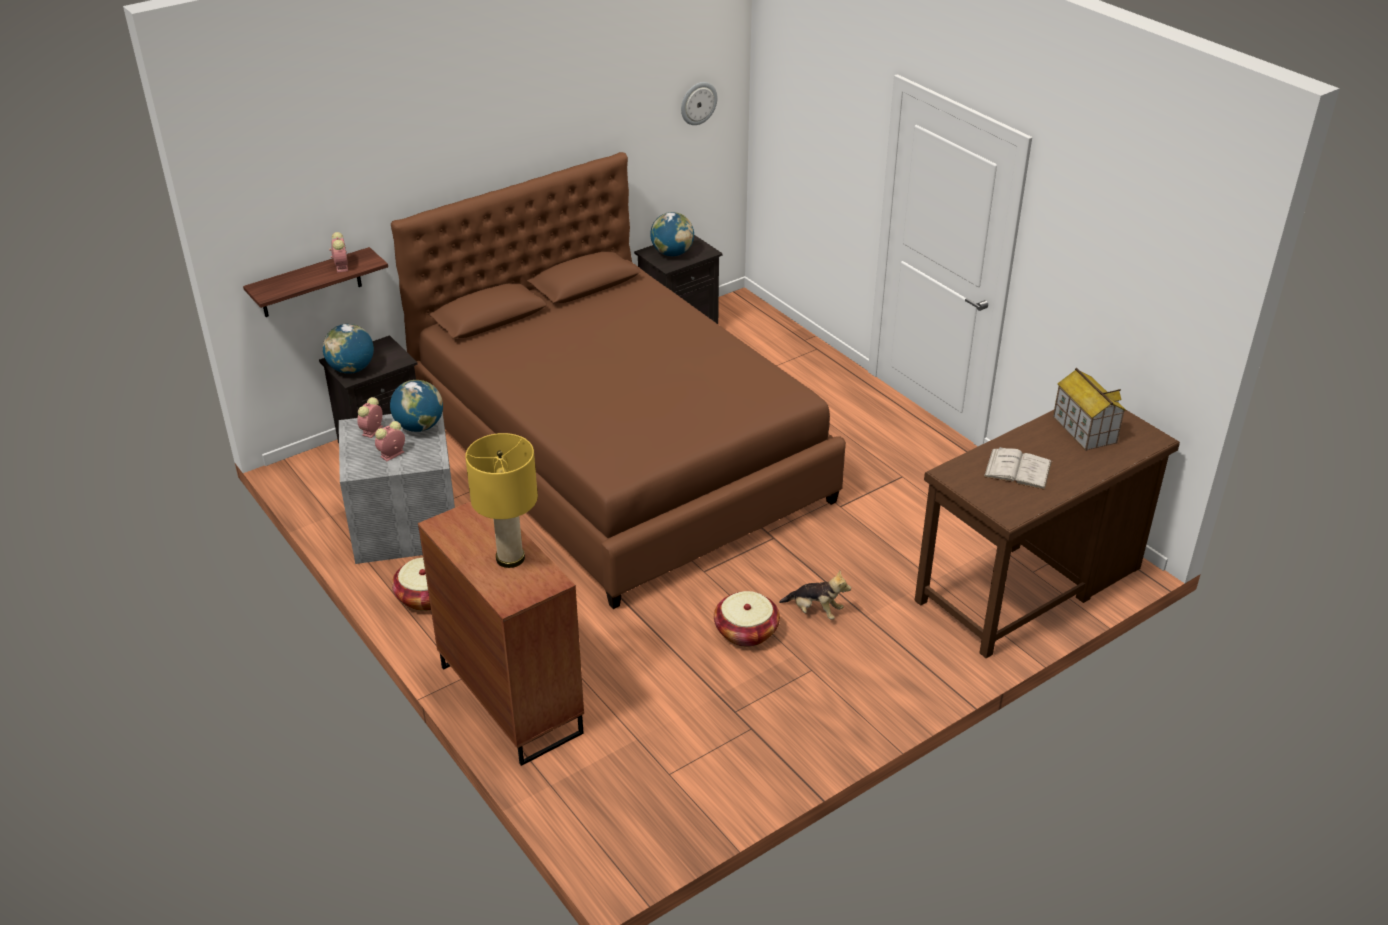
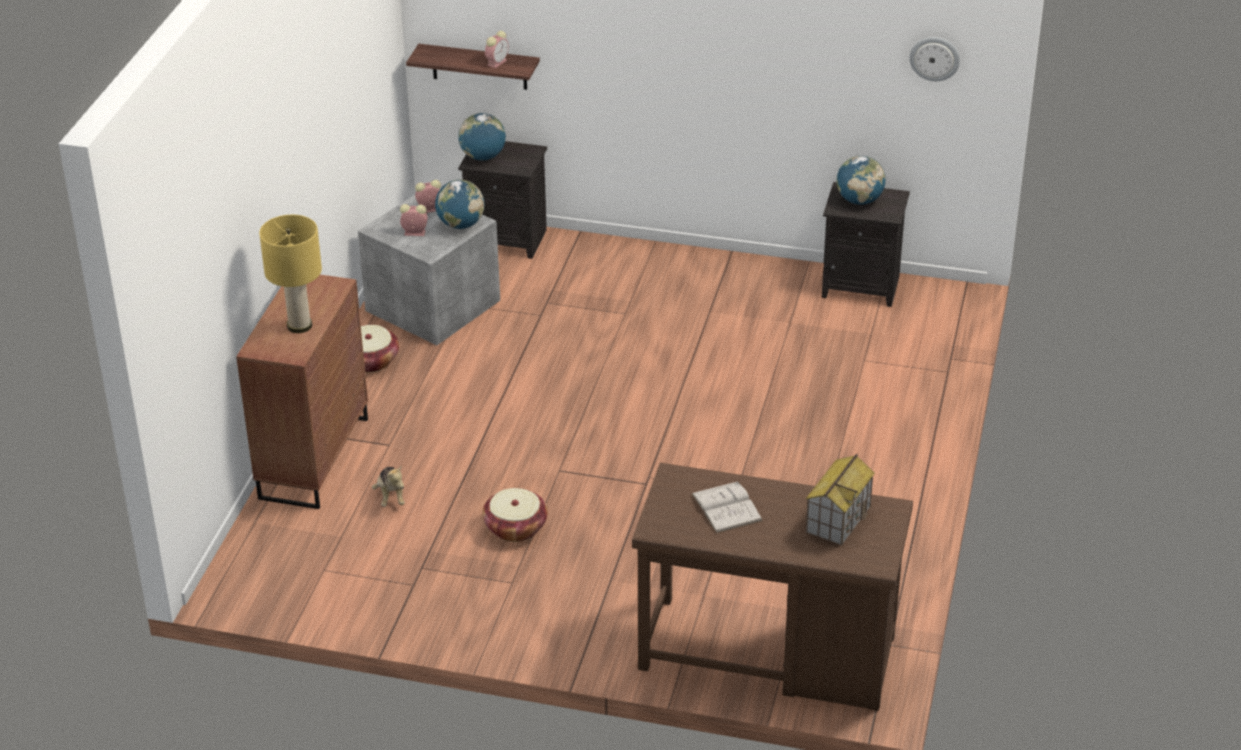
camera: 50 degrees right, 0 degrees up
(619, 455) = (645, 352): brown bed -> none
(815, 611) = (583, 550): plush toy -> plush toy (391, 496)

